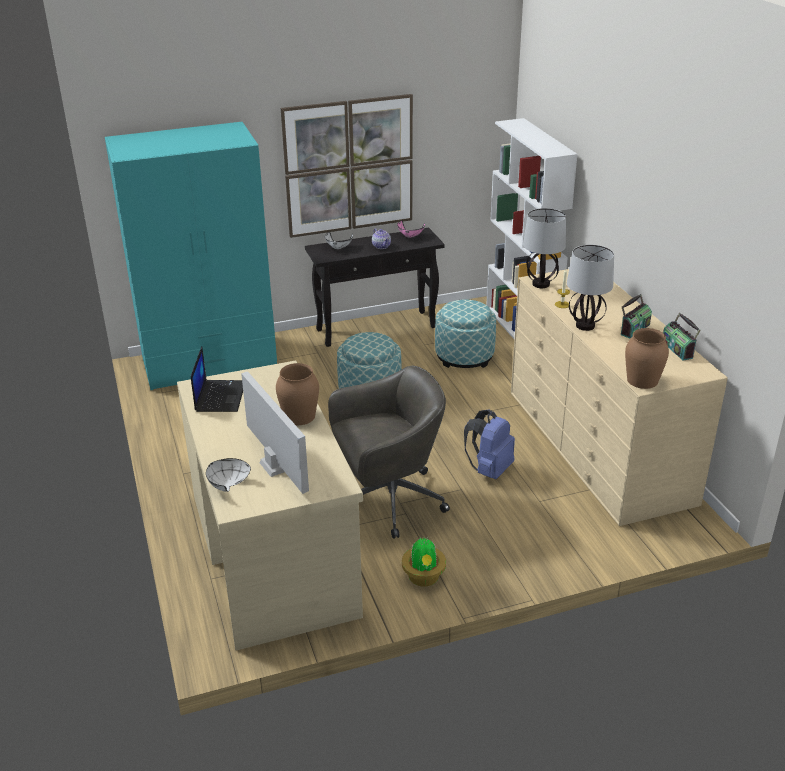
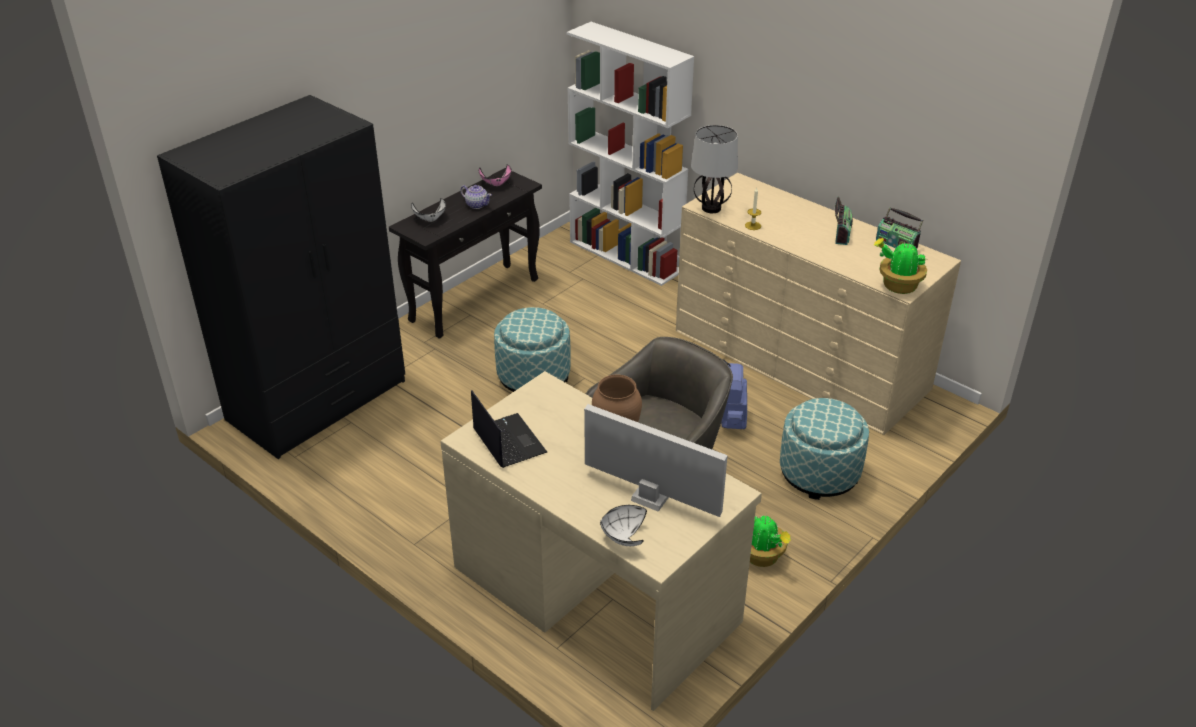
camera: 30 degrees left, 5 degrees up
(209, 362) = (318, 400): turquoise wardrobe -> black wardrobe
(349, 166) = (422, 119): picture -> none
(464, 356) = (595, 304): ottoman -> ottoman (819, 473)
(584, 325) = (795, 243): table lamp -> none
(642, 380) = (898, 286): brown vase -> potted plant

